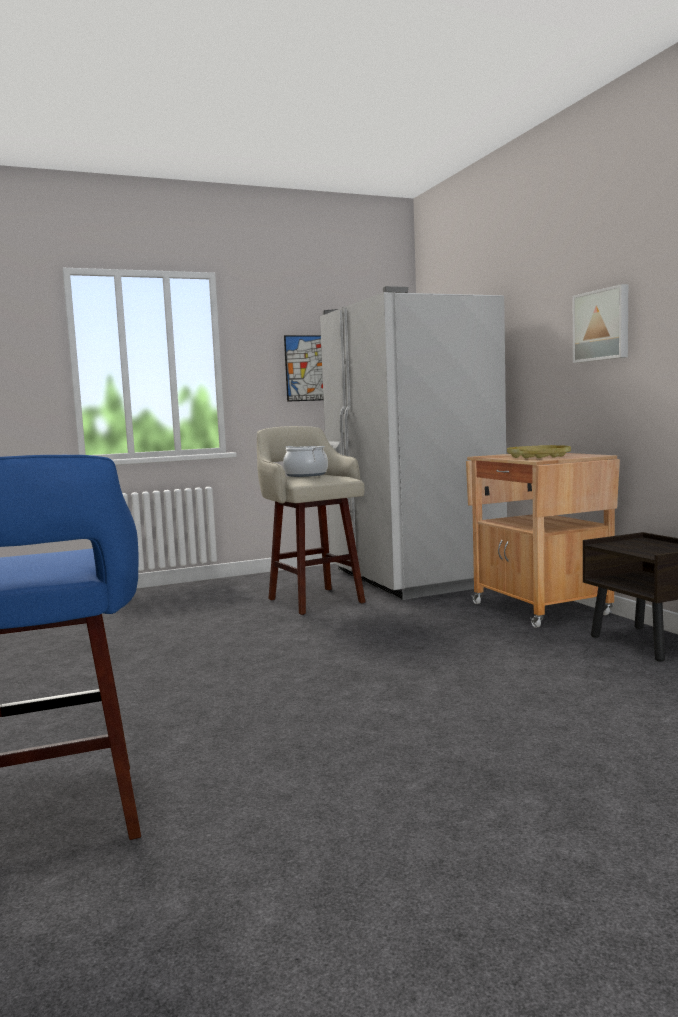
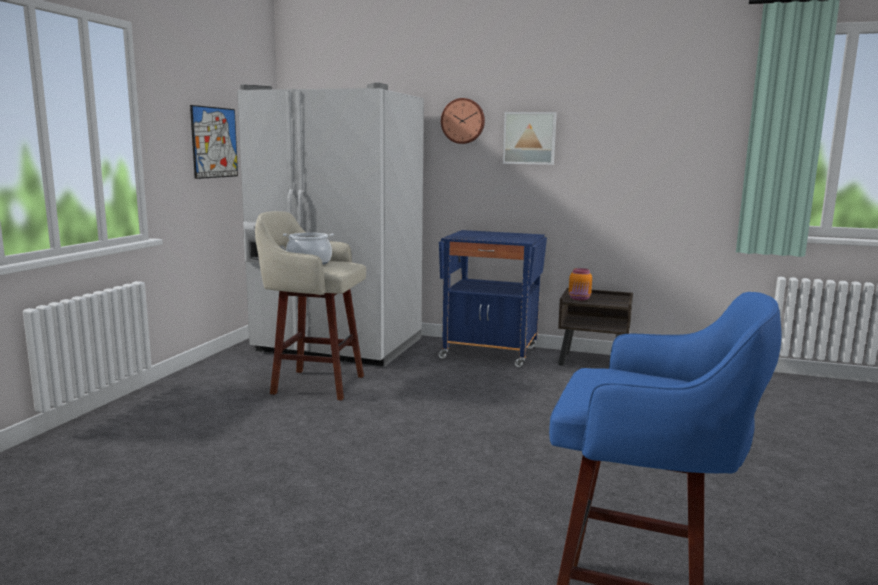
camera: 50 degrees left, 5 degrees up
(538, 456) = (503, 237): yellow tray -> none
(541, 610) = (491, 353): brown cart -> blue cart
(542, 315) = (463, 121): none -> wall clock
(621, 545) = (579, 299): none -> orange jar

